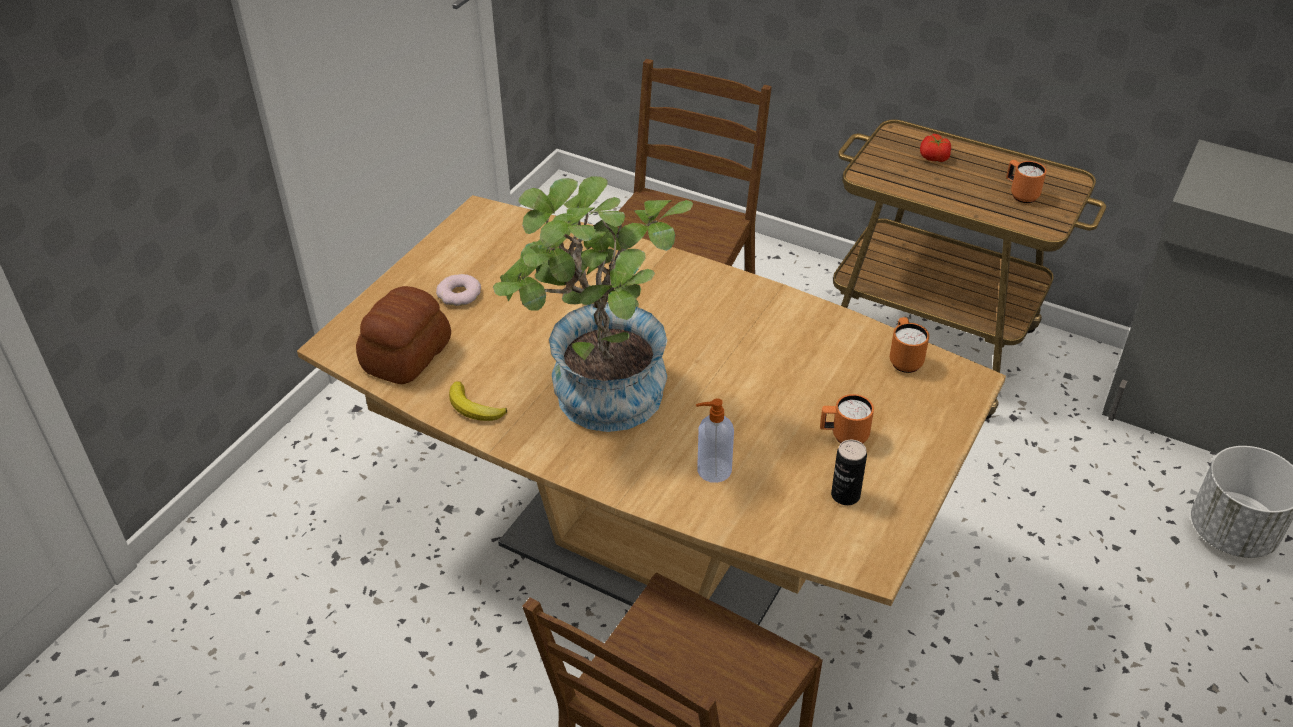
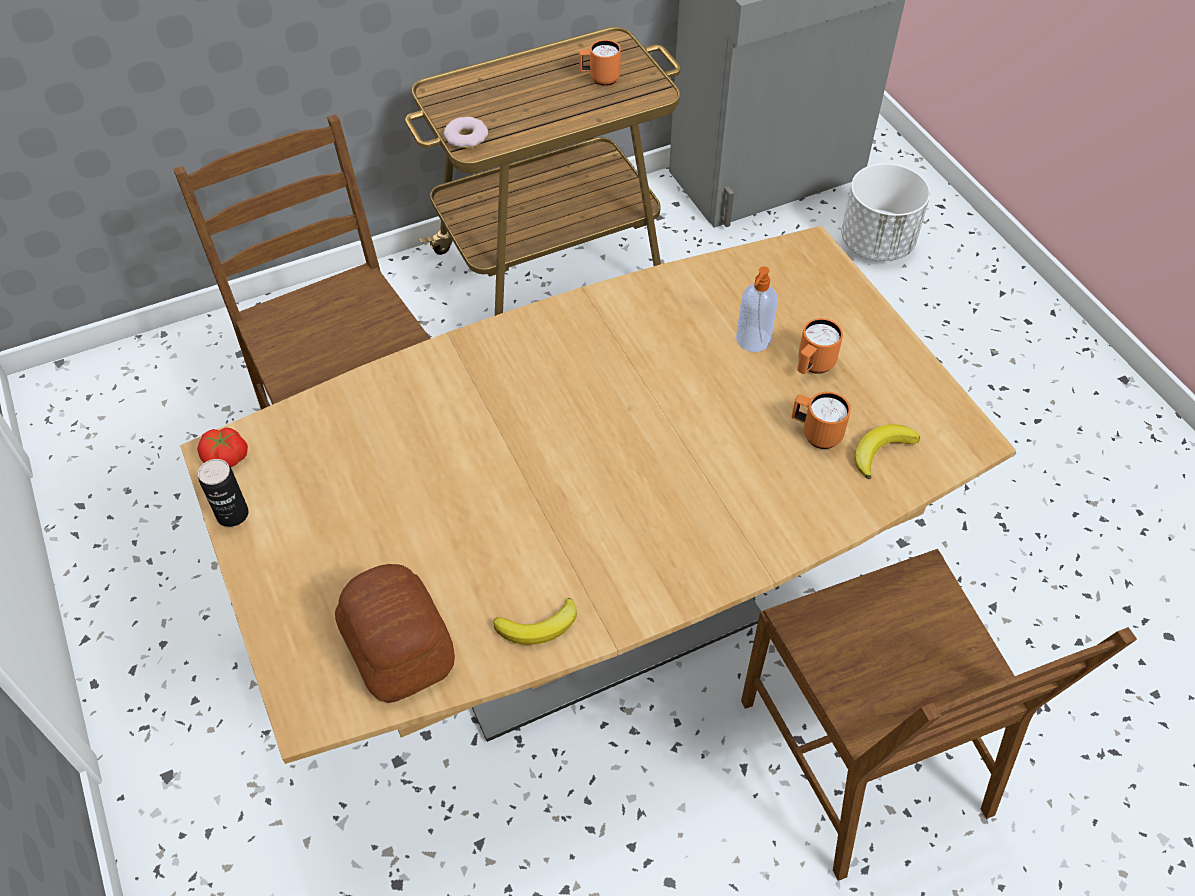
camera: 55 degrees left, 10 degrees up
(459, 294) = (343, 546): donut -> donut (466, 137)
(598, 404) = (624, 517): potted plant -> none
(712, 470) = (783, 480): soap dispenser -> soap dispenser (752, 340)
(799, 514) = (881, 451): none -> banana
(845, 495) = (882, 408): can -> can (232, 514)
(904, 360) = (752, 271): orange mug -> orange mug (815, 434)
(934, 158) = (496, 93): tomato -> tomato (226, 458)

